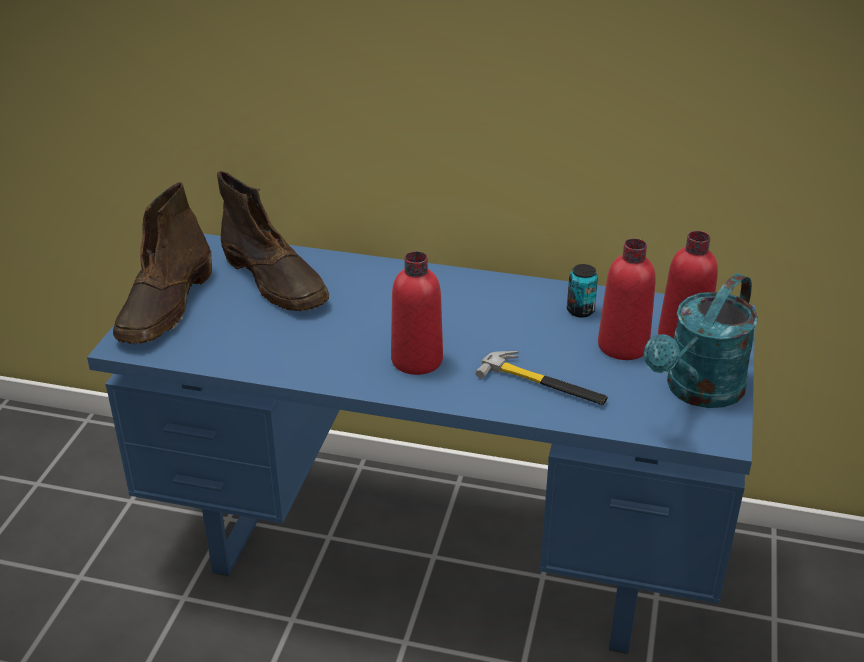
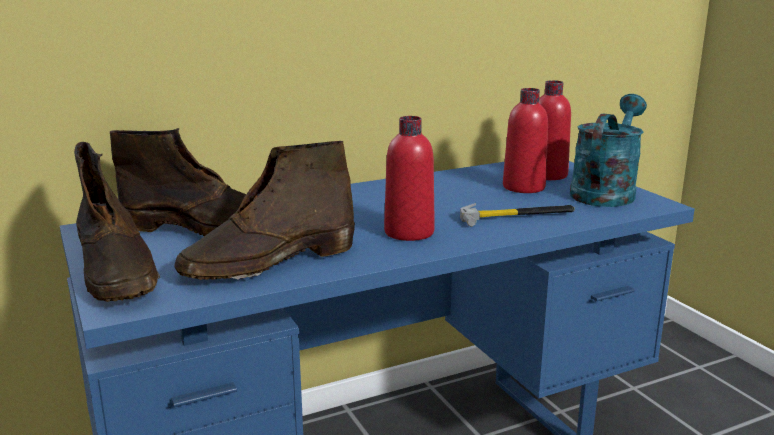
camera: 40 degrees left, 15 degrees down
(267, 344) = (268, 262): none -> brown boot
(580, 311) = (465, 181): can -> none
(698, 392) = (605, 192): turquoise watering can -> turquoise watering can turned 150 degrees counterclockwise

